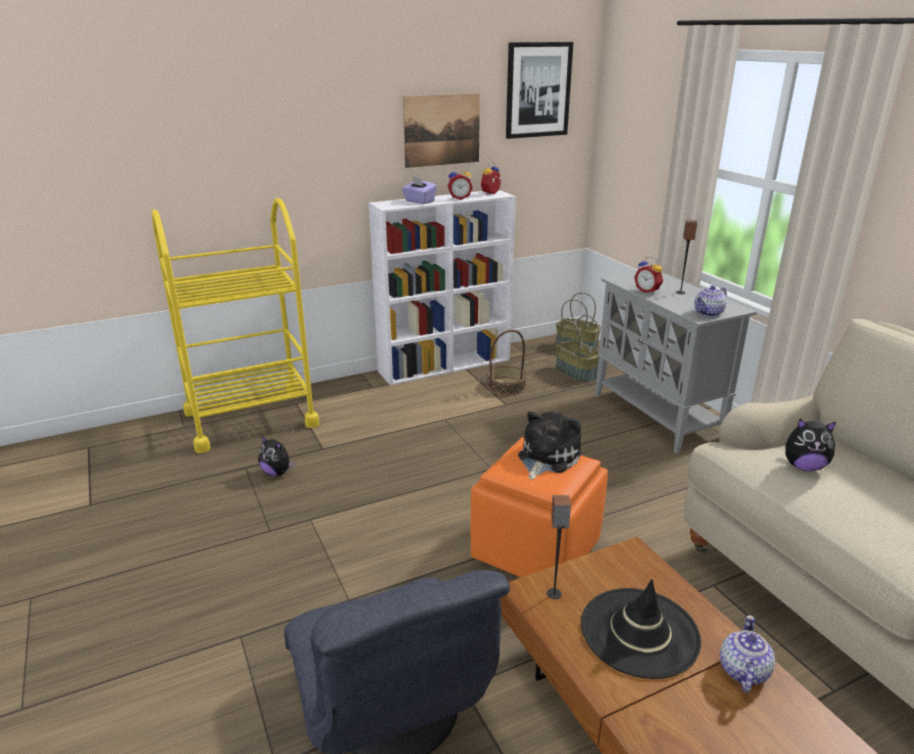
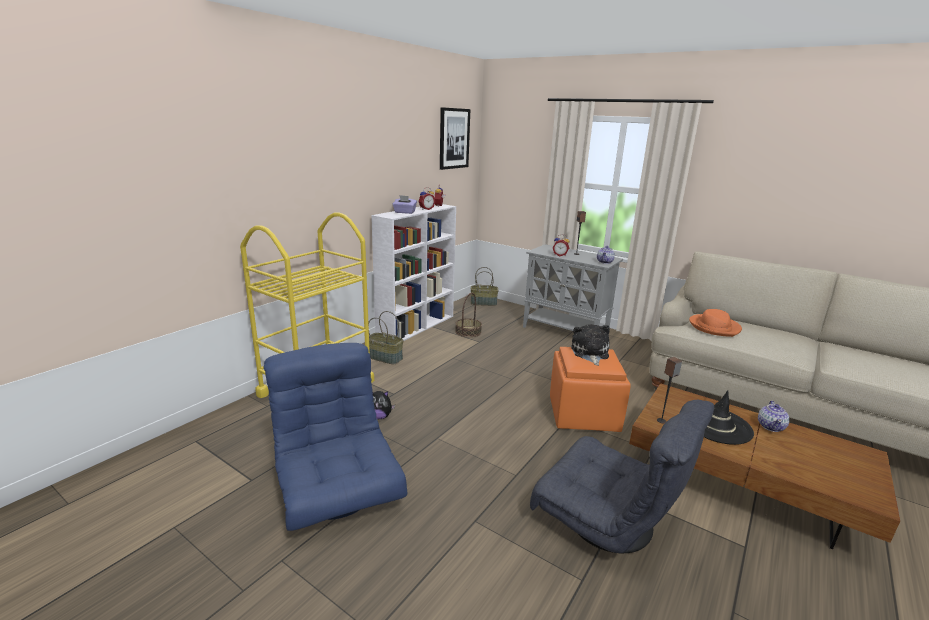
camera: 30 degrees left, 5 degrees down
(148, 545) = (338, 491): none -> blue armchair
(442, 130) = (408, 164): picture -> none
(577, 373) = (499, 317): basket -> basket (385, 357)
(742, 671) = (771, 426): teapot -> teapot turned 150 degrees counterclockwise
(803, 466) = (714, 327): plush toy -> orange hat

